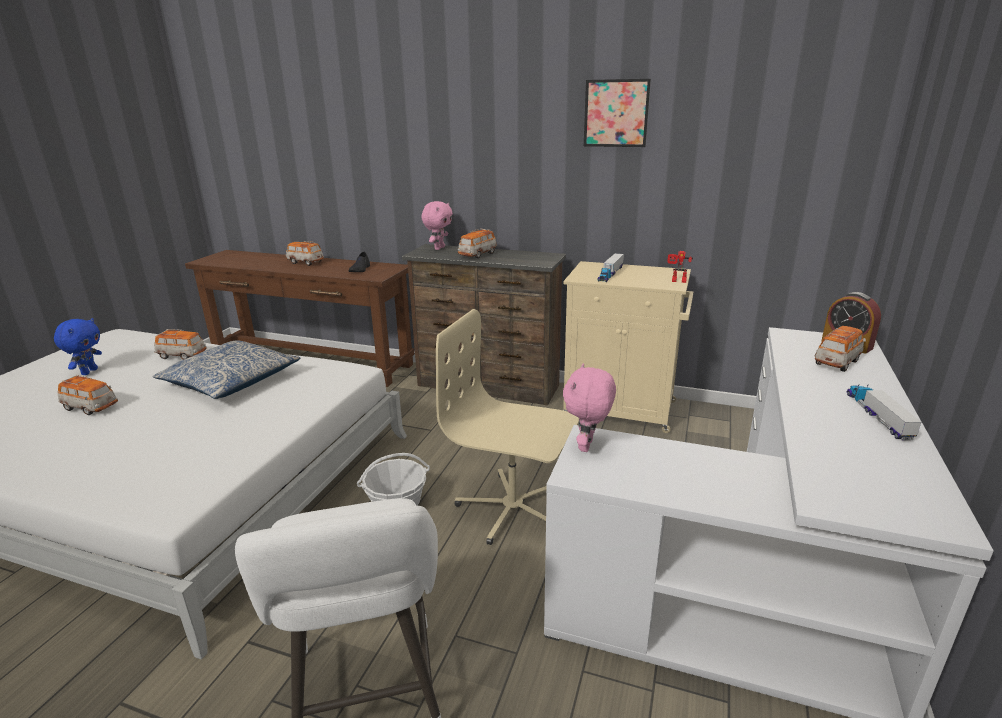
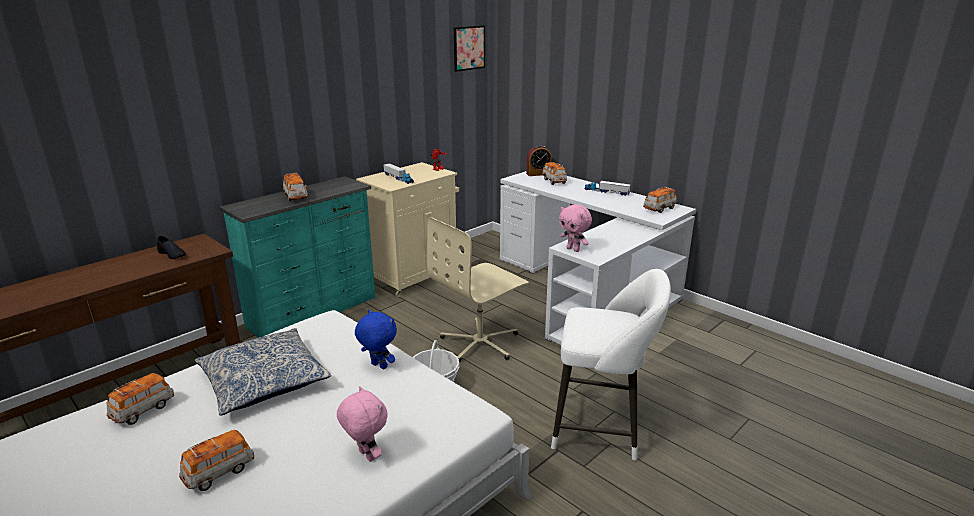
camera: 65 degrees left, 0 degrees up
(89, 371) = (87, 484): blue plush toy -> blue plush toy (378, 366)
(305, 262) = (82, 276): toy car -> toy car (659, 209)
(439, 248) = (247, 204): pink plush toy -> pink plush toy (365, 456)
(488, 386) = (314, 312): brown dresser -> turquoise dresser
(616, 113) = (360, 61): picture -> picture (469, 48)

